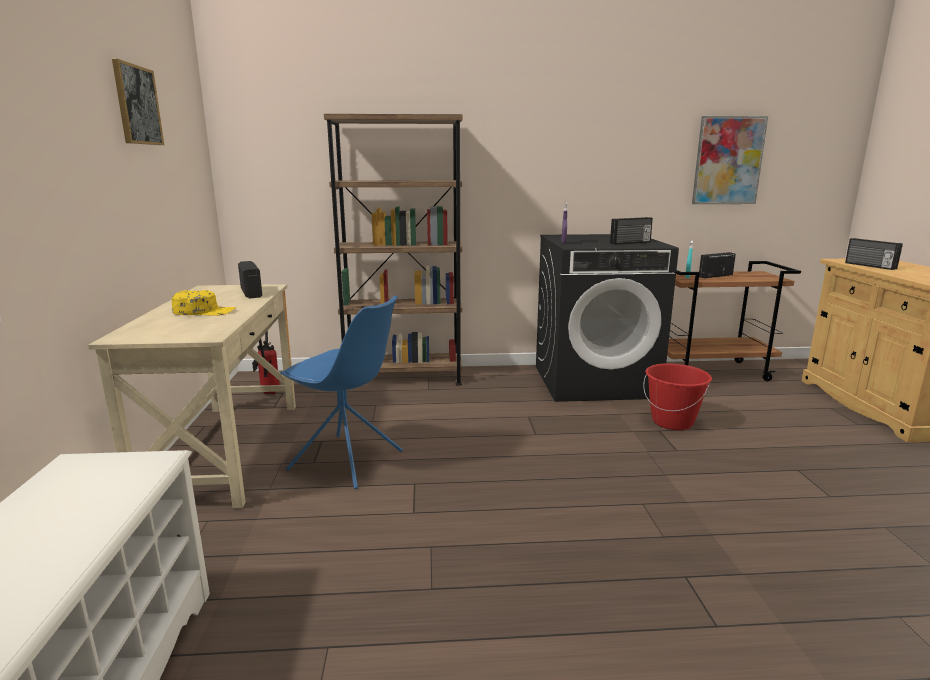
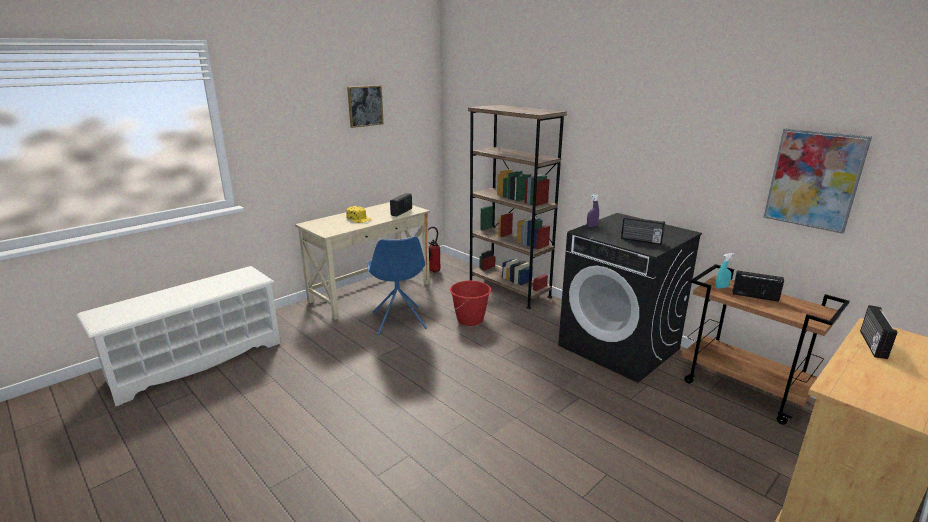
camera: 50 degrees right, 5 degrees up
(672, 422) = (602, 399): red bucket -> red bucket (470, 320)

